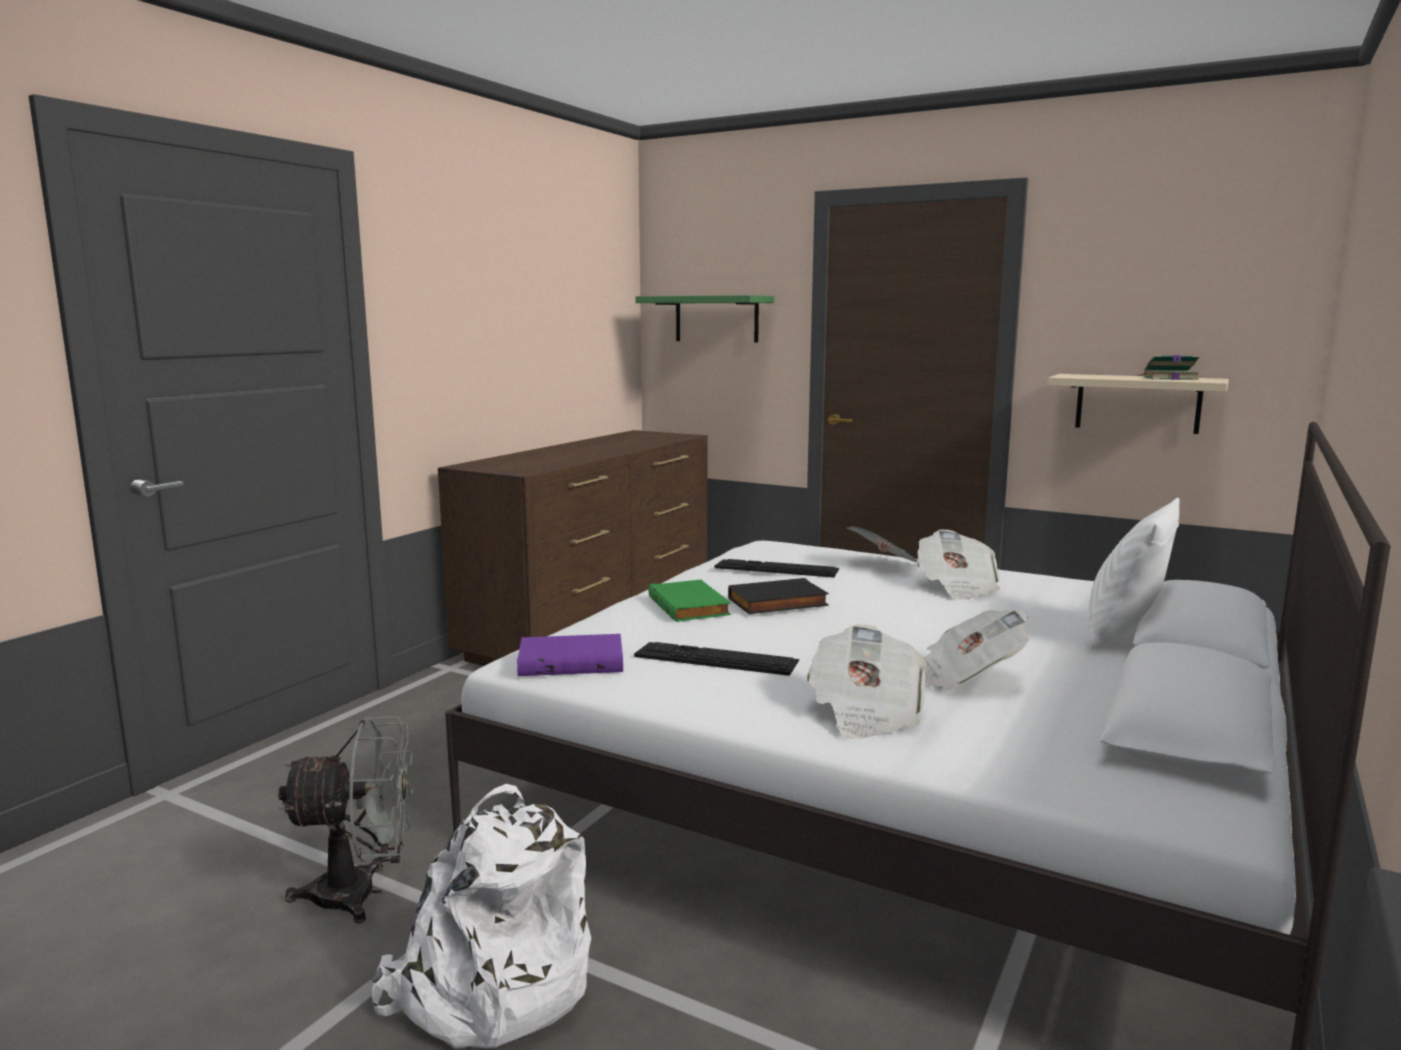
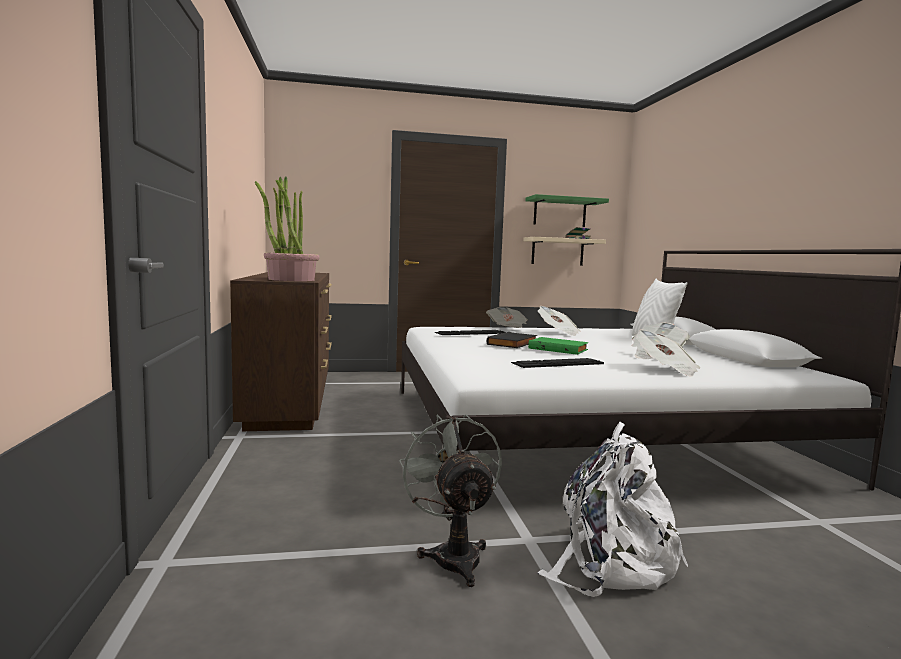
camera: 40 degrees left, 5 degrees down
(362, 894) = (453, 555): grey fan -> grey fan turned 60 degrees counterclockwise
(521, 466) = (291, 279): none -> potted plant
(572, 661) = (501, 373): purple book -> none
(691, 606) = (478, 349): green book -> green book (559, 349)
(716, 319) = (325, 200): green shelf -> green shelf (560, 212)

